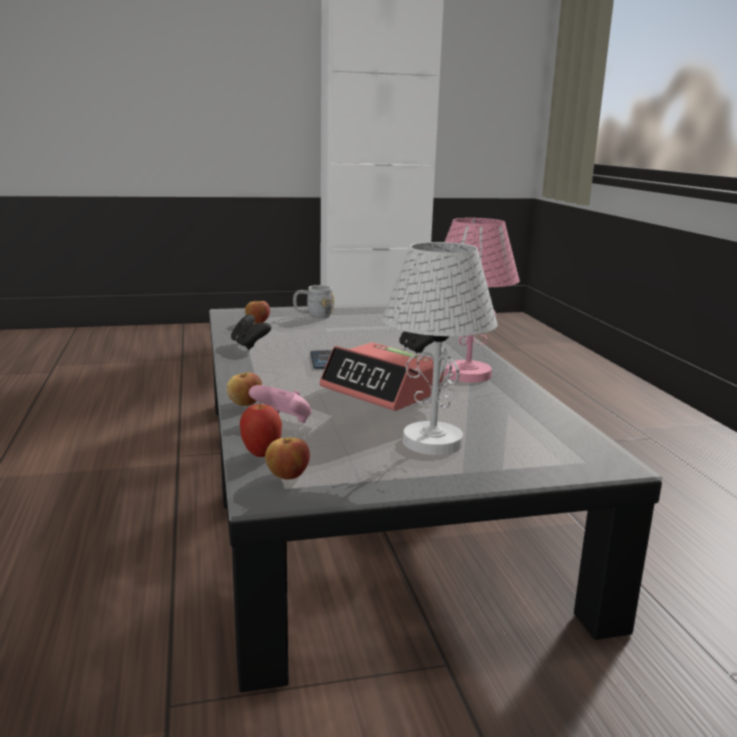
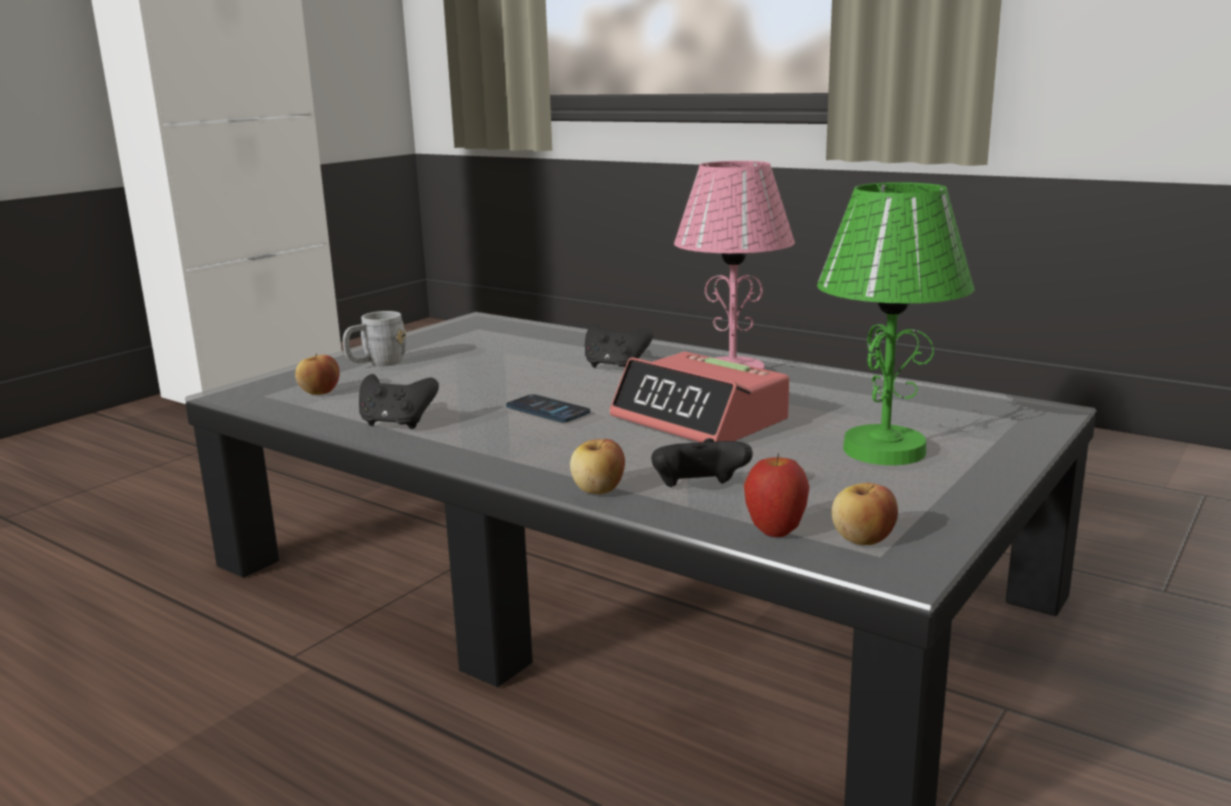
camera: 40 degrees left, 0 degrees up
(284, 421) = (699, 490): pink game controller -> black game controller
(382, 390) = (700, 419): alarm clock -> alarm clock turned 45 degrees clockwise
(432, 442) = (885, 450): white table lamp -> green table lamp

